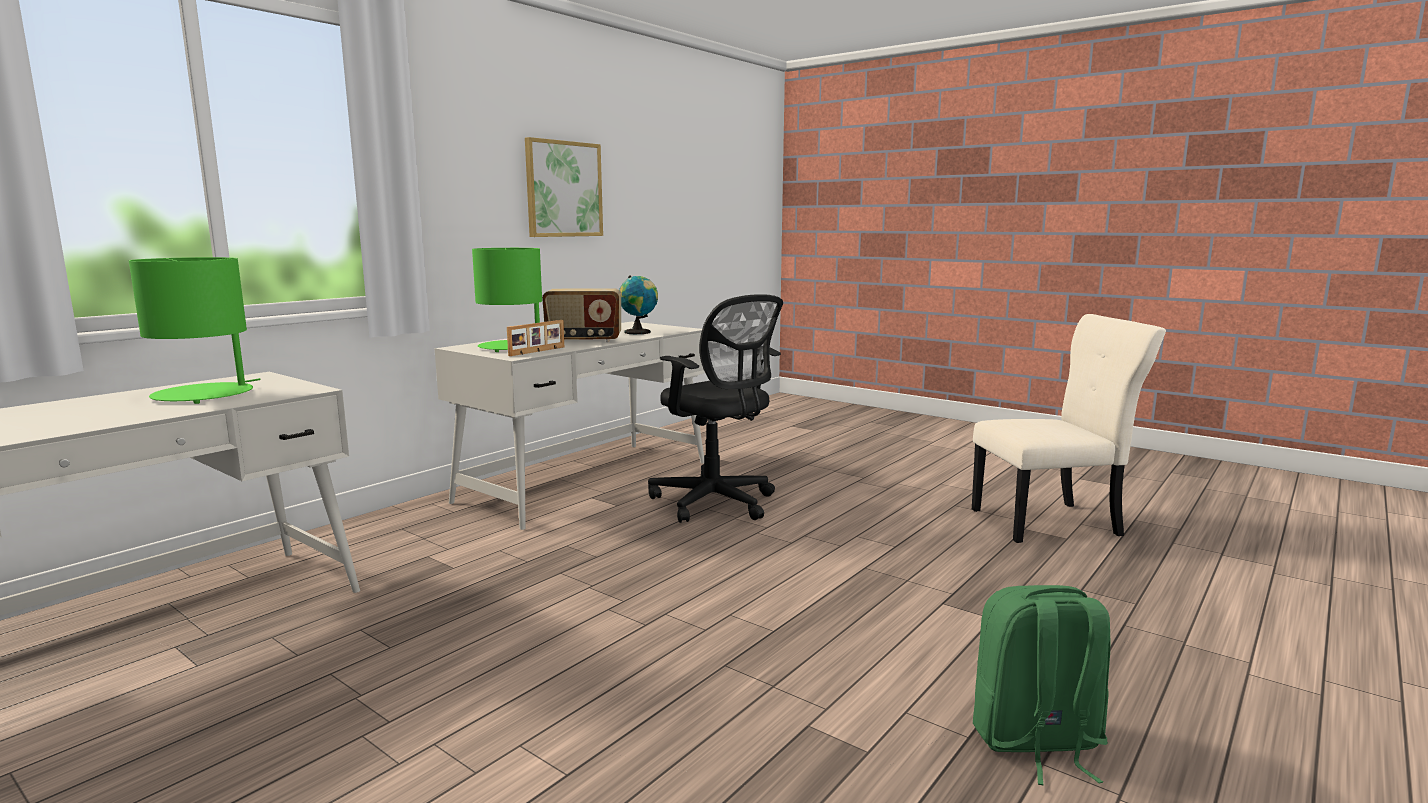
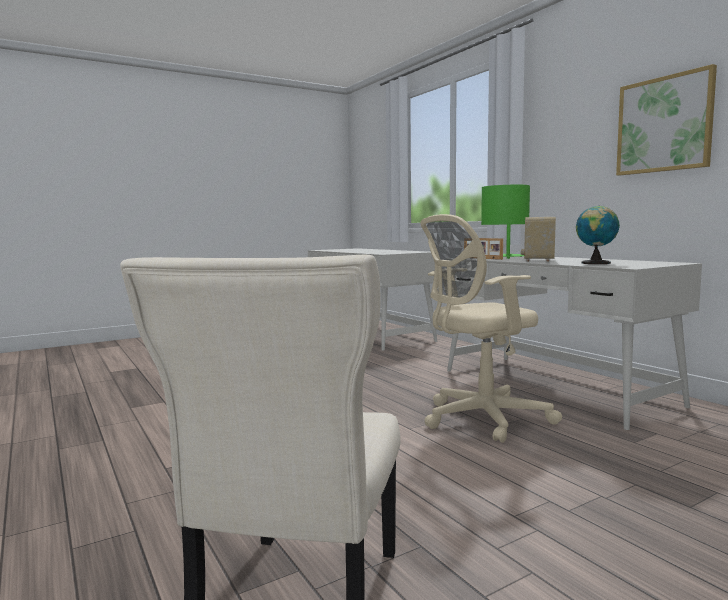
camera: 110 degrees right, 5 degrees down
(204, 395) = (386, 251): green table lamp -> none
(716, 503) = (480, 419): black office chair -> beige office chair
(1036, 742) = (66, 438): green backpack -> none

